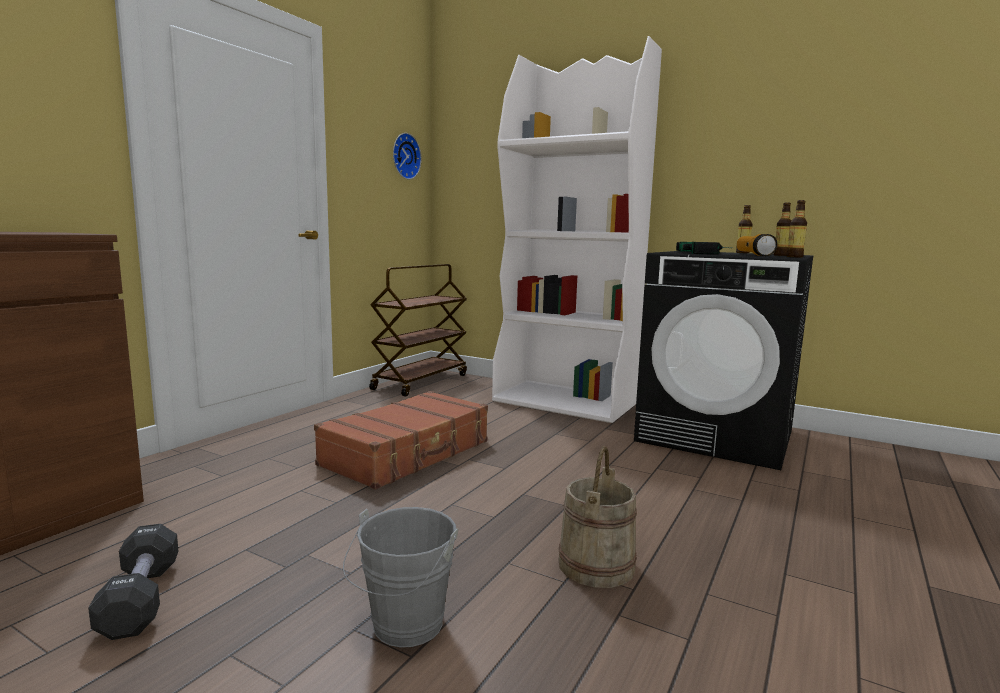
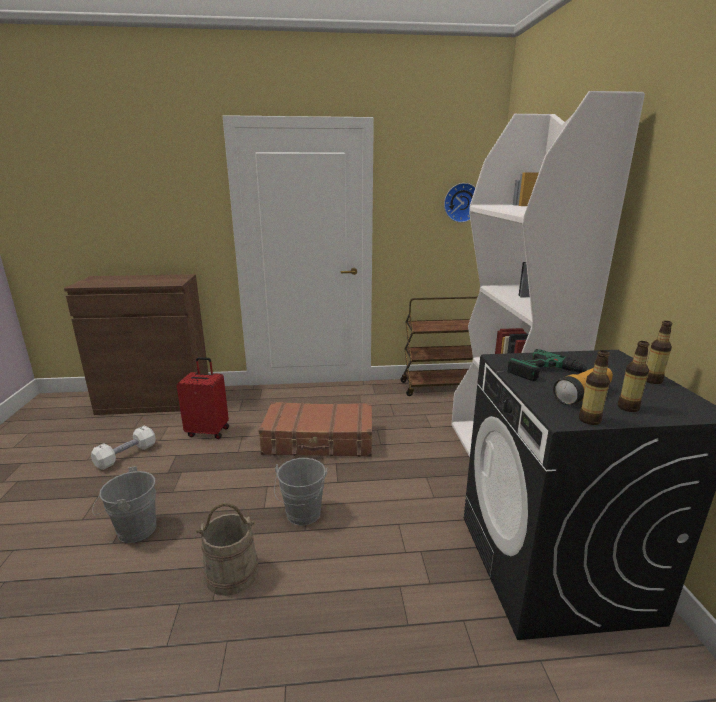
camera: 55 degrees right, 10 degrees up
(140, 599) = (126, 455): black dumbbell -> white dumbbell
(231, 509) = (208, 431): none -> red suitcase
(541, 500) = (302, 516): none -> grey bucket

